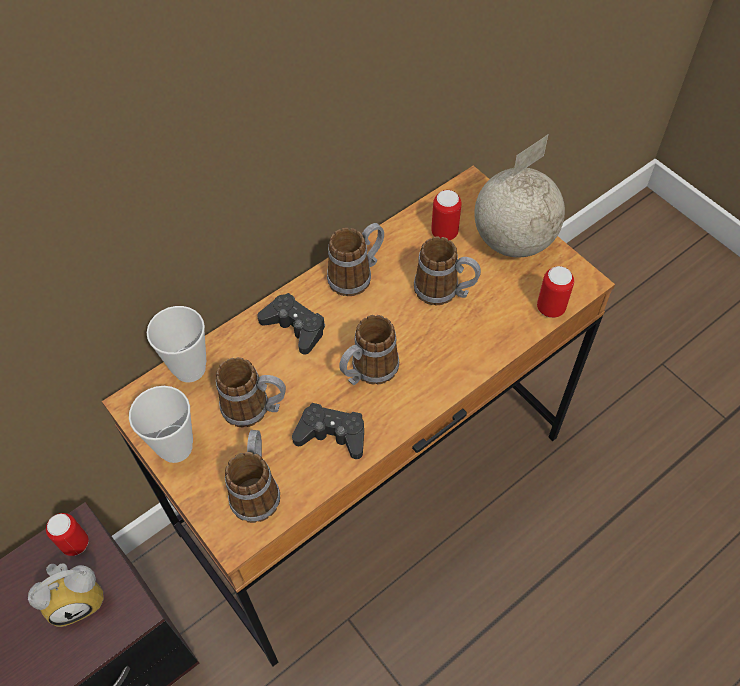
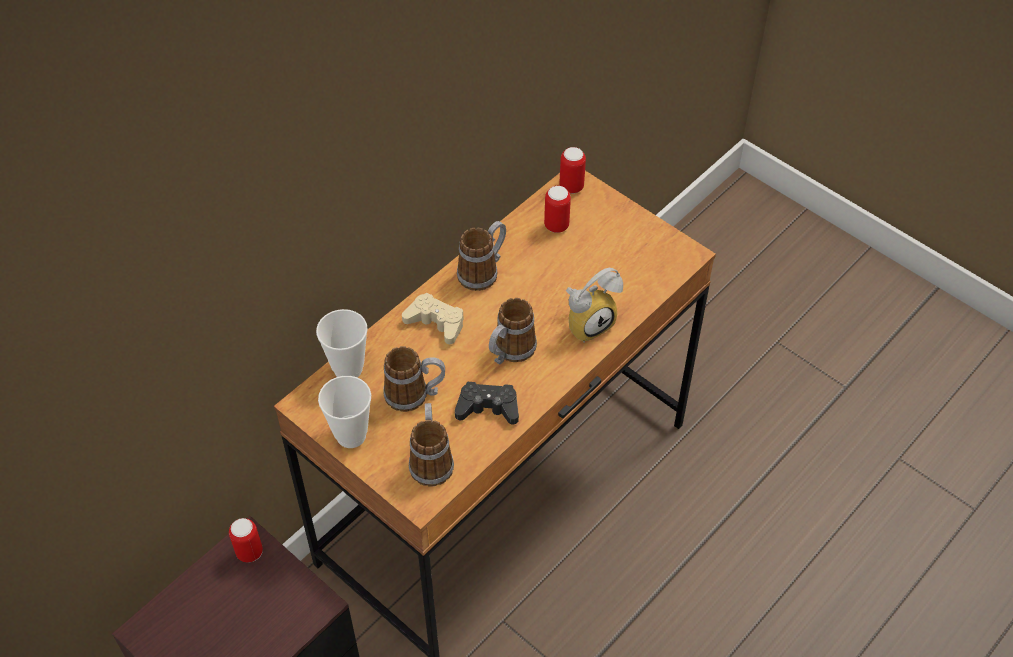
camera: 10 degrees left, 5 degrees down
(78, 597) = (263, 597): alarm clock -> alarm clock (588, 322)
(294, 327) = (436, 322): black game controller -> beige game controller
(445, 291) = (565, 277): mug -> none
(512, 241) = (619, 226): globe -> none
(550, 308) = (662, 280): can -> can (571, 187)

